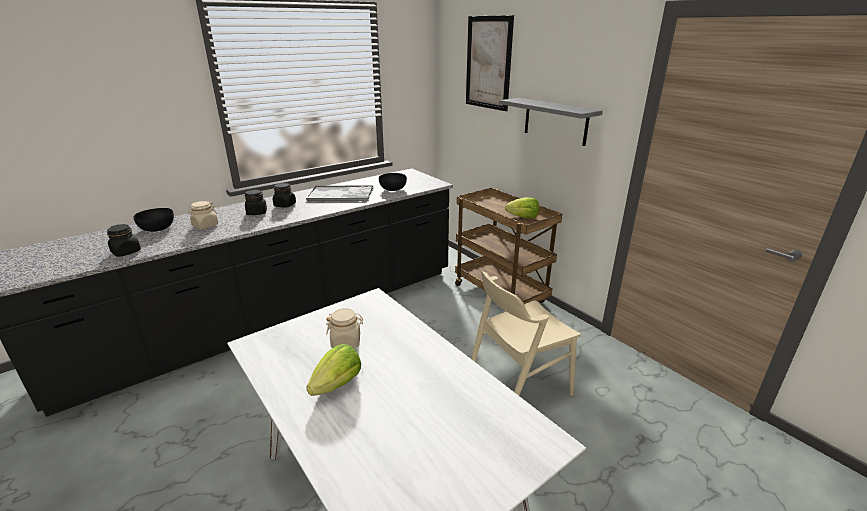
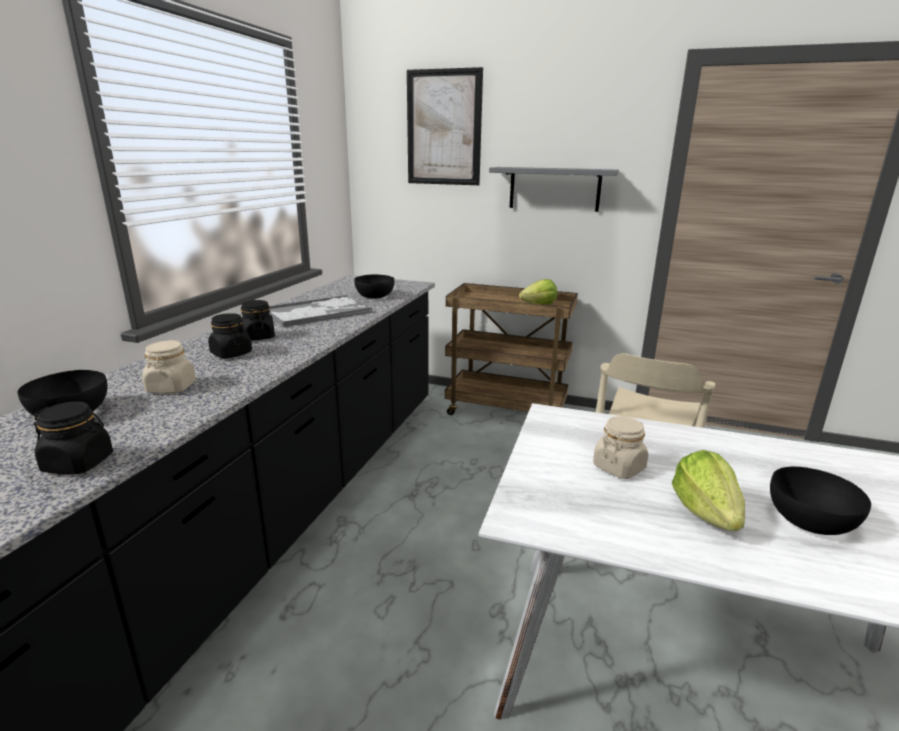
camera: 35 degrees left, 5 degrees down
(384, 416) = (809, 520): none -> black bowl

